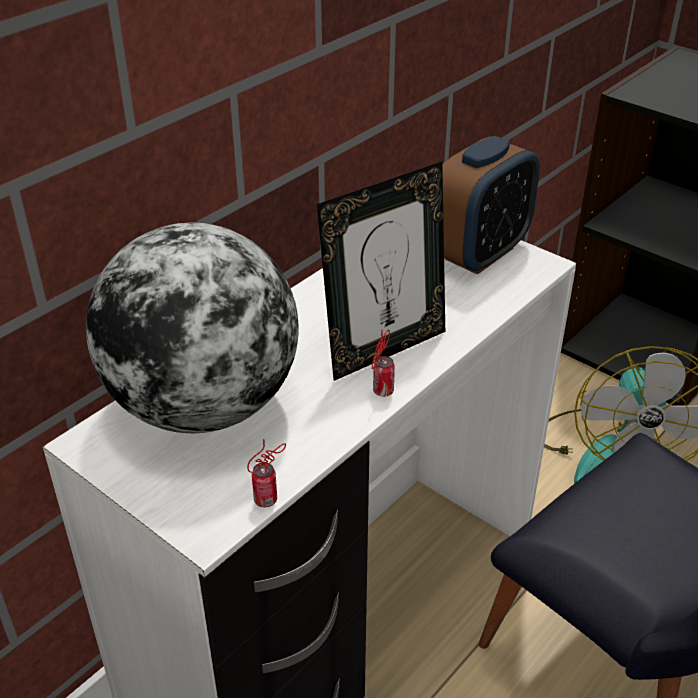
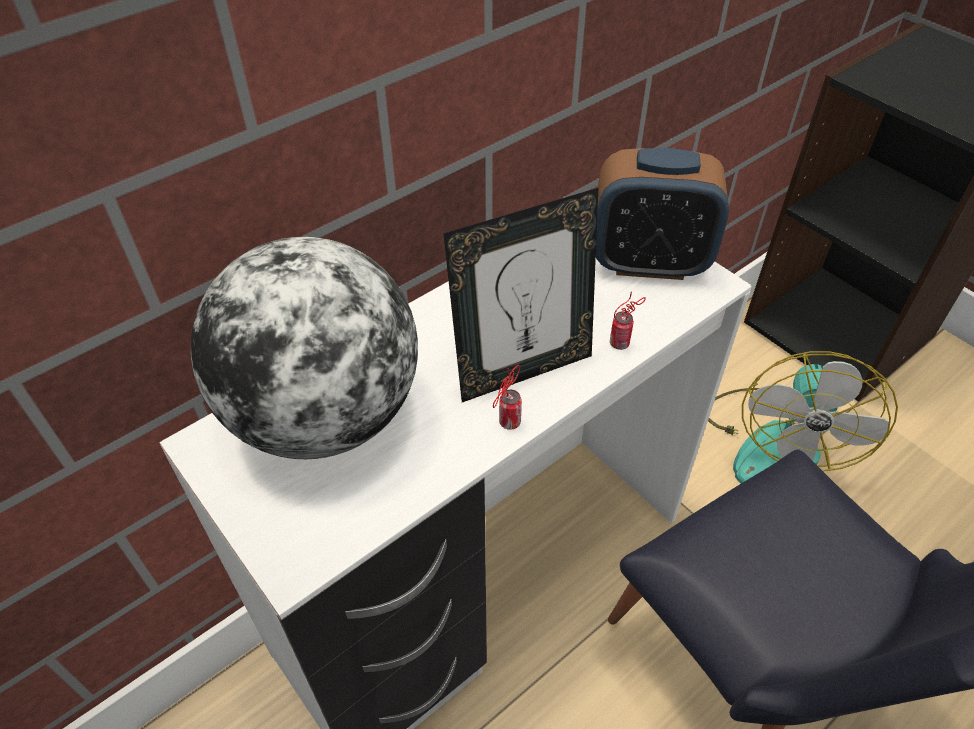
camera: 10 degrees right, 10 degrees up
(268, 498) = (362, 538): can -> can (621, 342)
(479, 253) = (649, 263): alarm clock -> alarm clock turned 45 degrees clockwise

